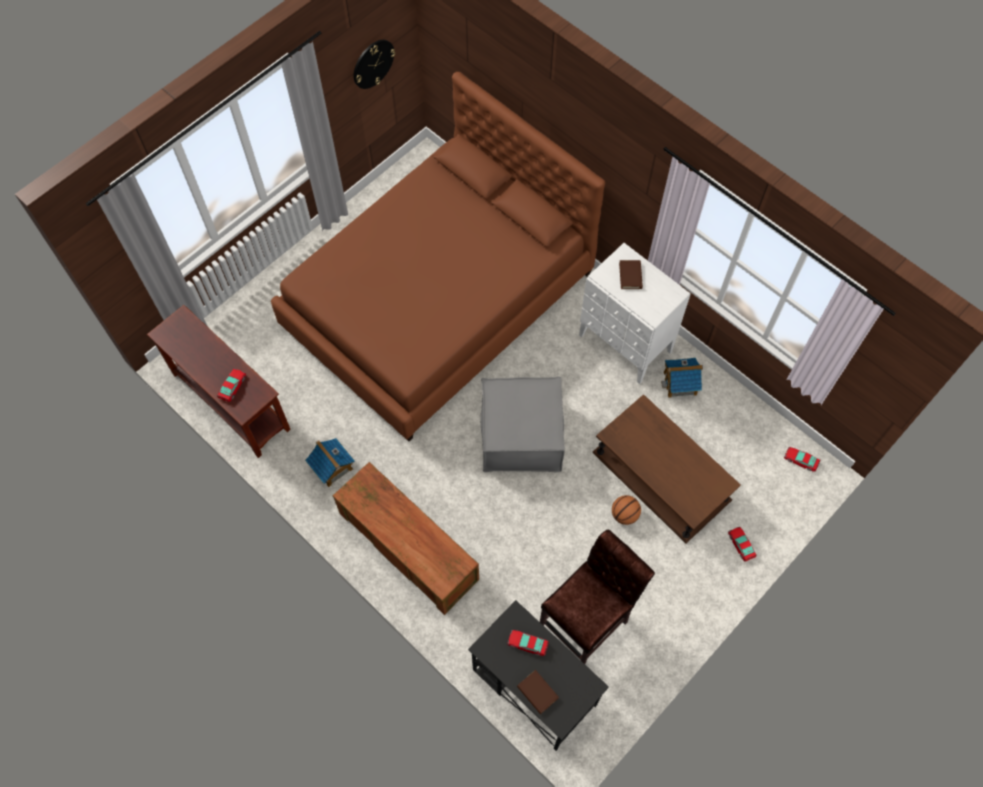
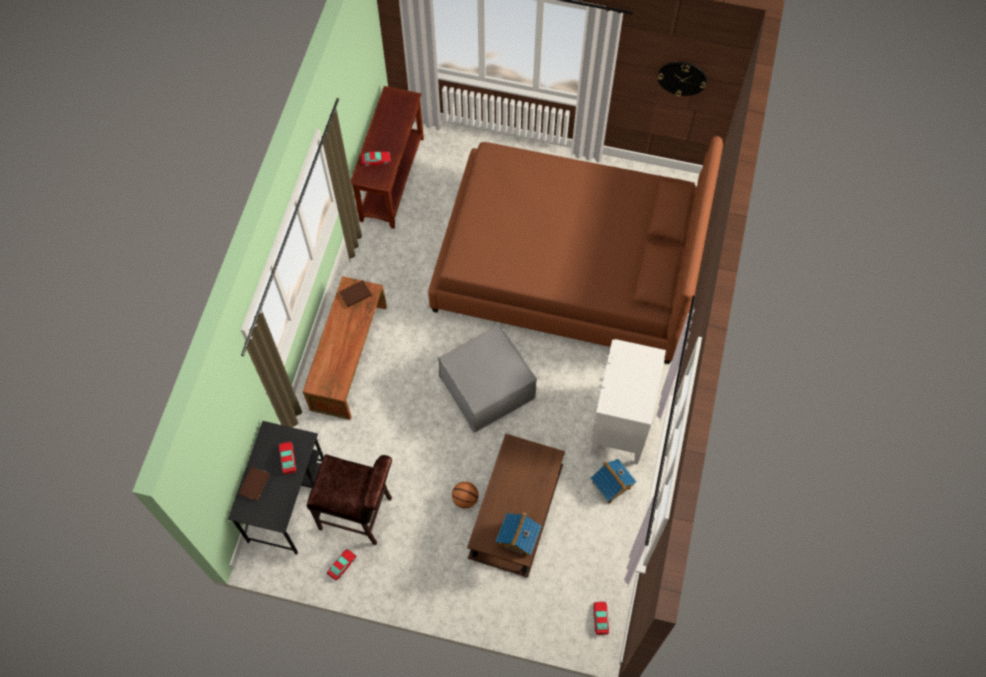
camera: 60 degrees right, 0 degrees up
(332, 467) = (380, 272): toy house -> toy house (518, 538)
(630, 276) = (636, 370): brown book -> brown book (355, 294)
(741, 545) = (492, 603): toy car -> toy car (342, 565)

